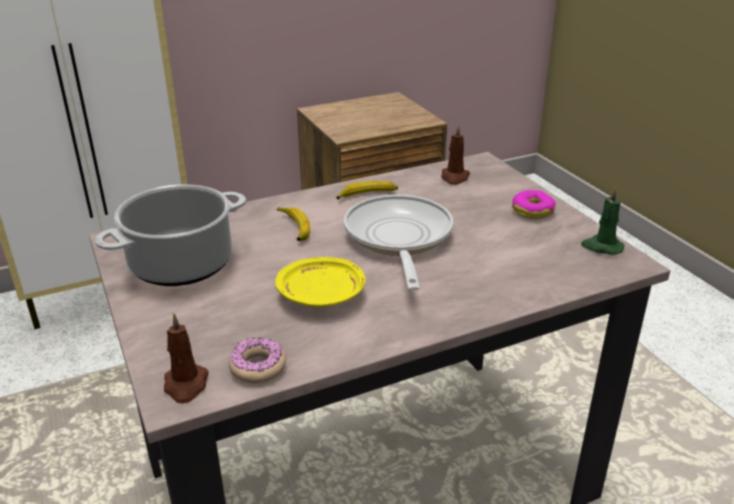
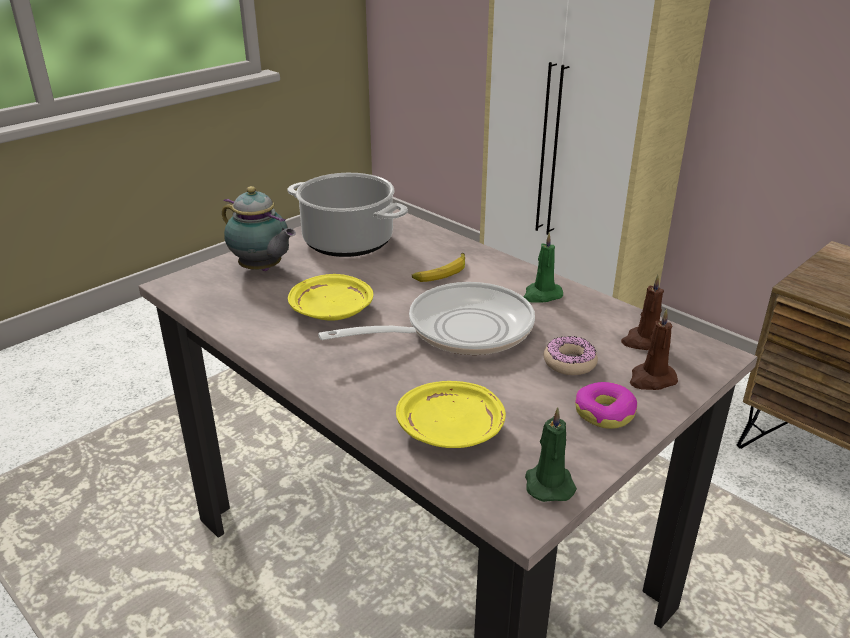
camera: 70 degrees right, 0 degrees up
(186, 385) = (189, 284): brown candle -> brown candle (651, 379)
(196, 327) = (262, 270): none -> teapot
(258, 367) = (217, 306): donut -> donut (569, 362)
(367, 195) = (541, 295): banana -> green candle
(534, 269) = (452, 429): none -> yellow plate

